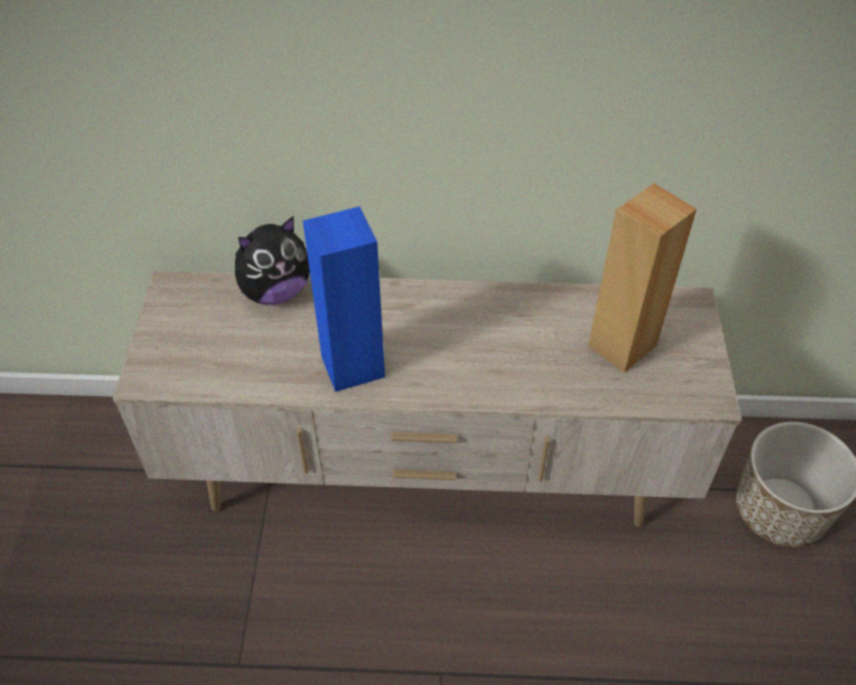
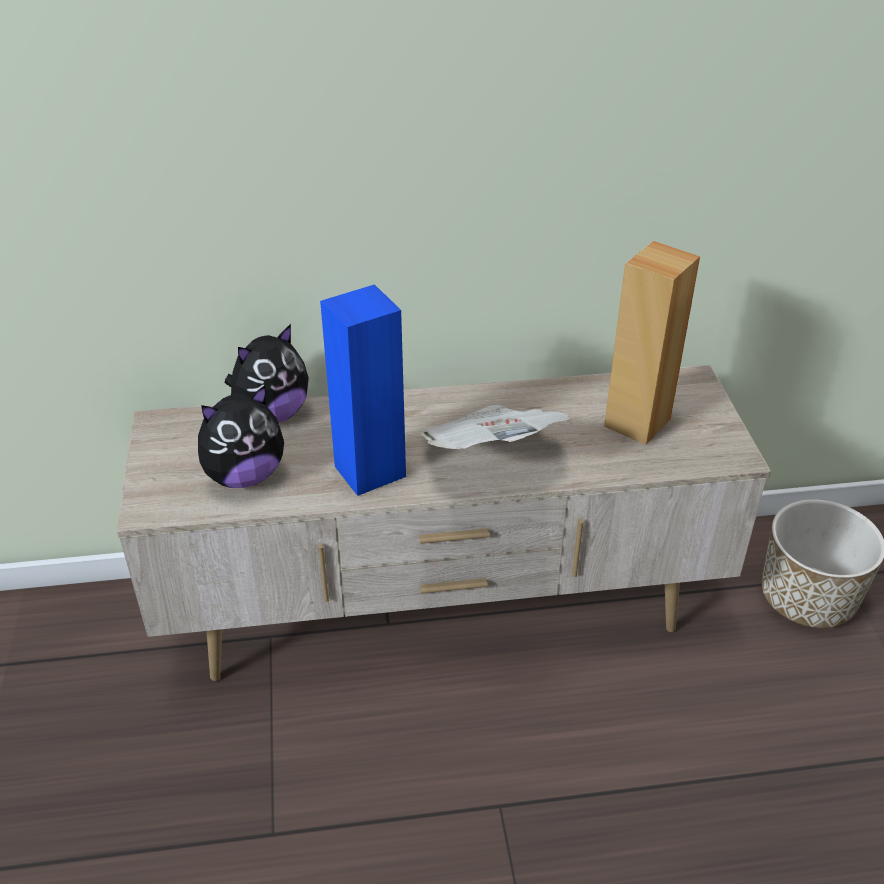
camera: 10 degrees left, 10 degrees down
(237, 355) = (244, 476): none -> plush toy
(471, 365) = (491, 455): none -> newspaper

